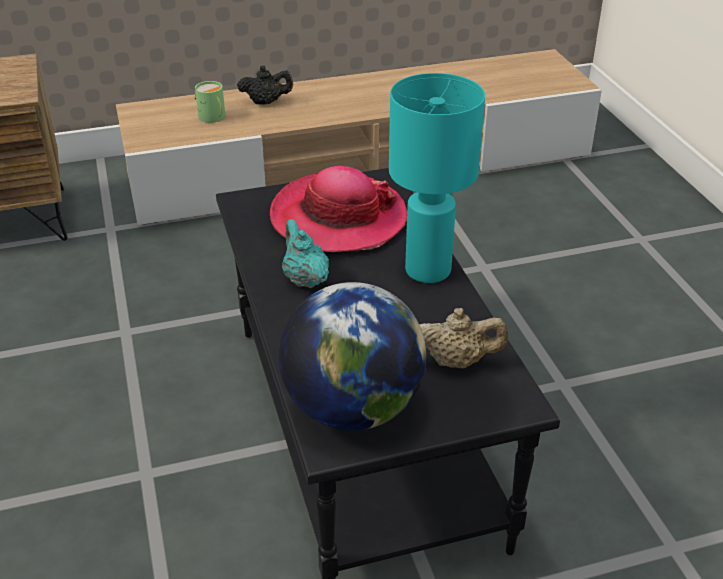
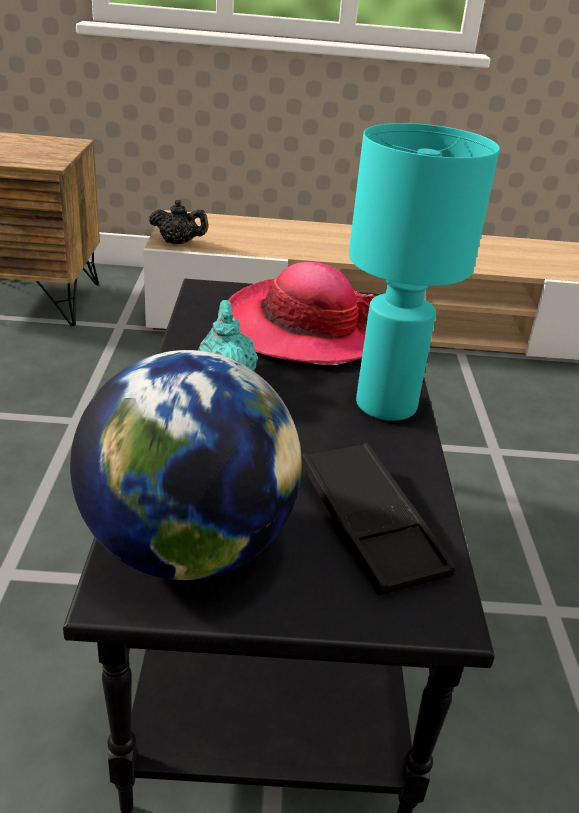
camera: 15 degrees right, 5 degrees down
(213, 117) = (249, 236): green mug -> none
(266, 102) = (309, 234): black teapot -> black teapot (179, 243)
(457, 361) = (370, 524): beige teapot -> black tray

